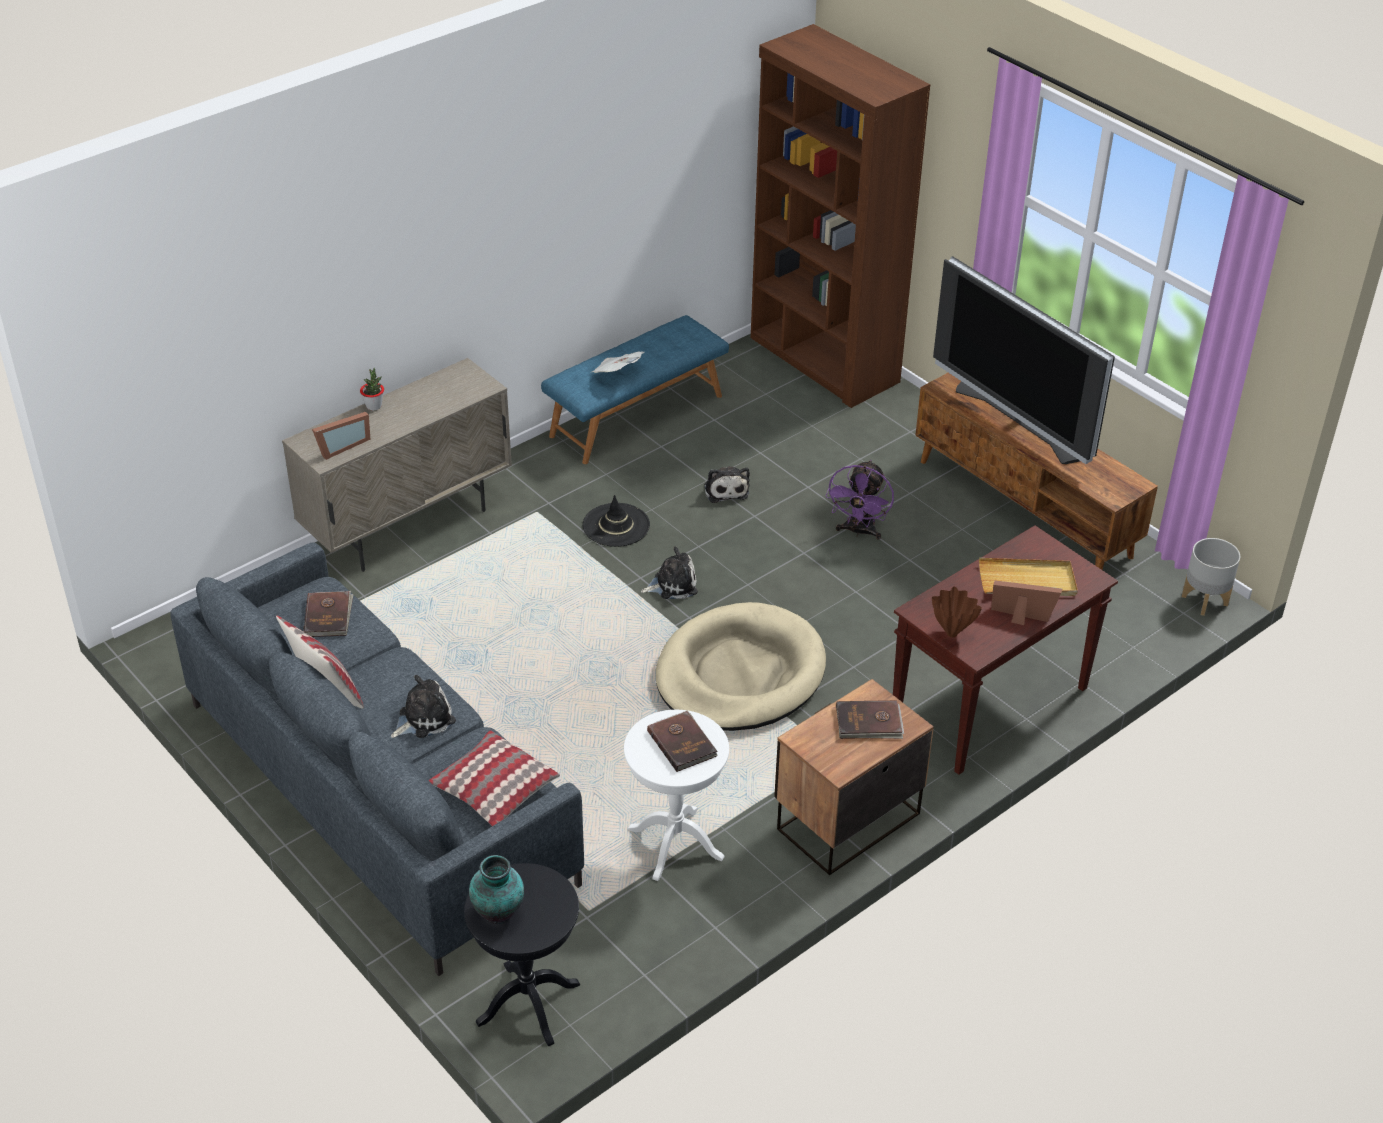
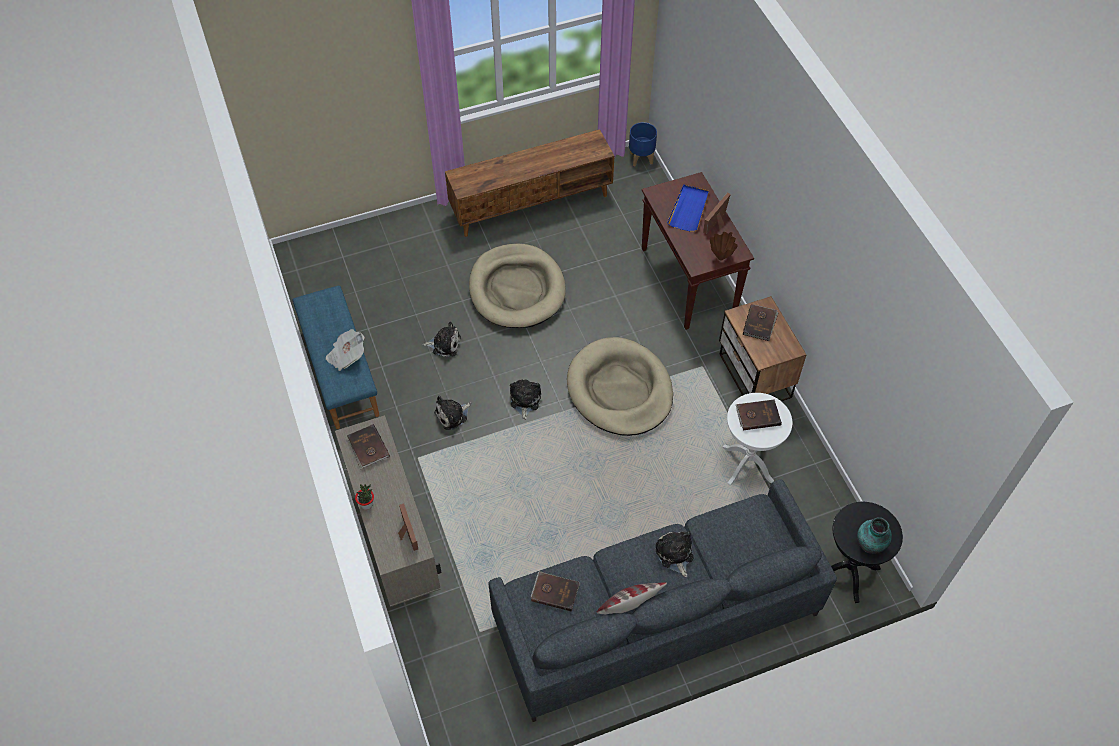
camera: 70 degrees left, 15 degrees up
(453, 387) = (368, 448): none -> brown book
(494, 789) = (749, 529): pillow -> none
(616, 525) = (453, 415): black hat -> plush toy
(823, 360) = (336, 249): brown bookcase -> none
(859, 531) = (517, 289): purple fan -> beige dog bed
(1018, 422) = (514, 166): television -> none
(1027, 581) = (688, 209): beige tray -> blue tray
(1204, 601) = (641, 158): grey planter -> blue planter

